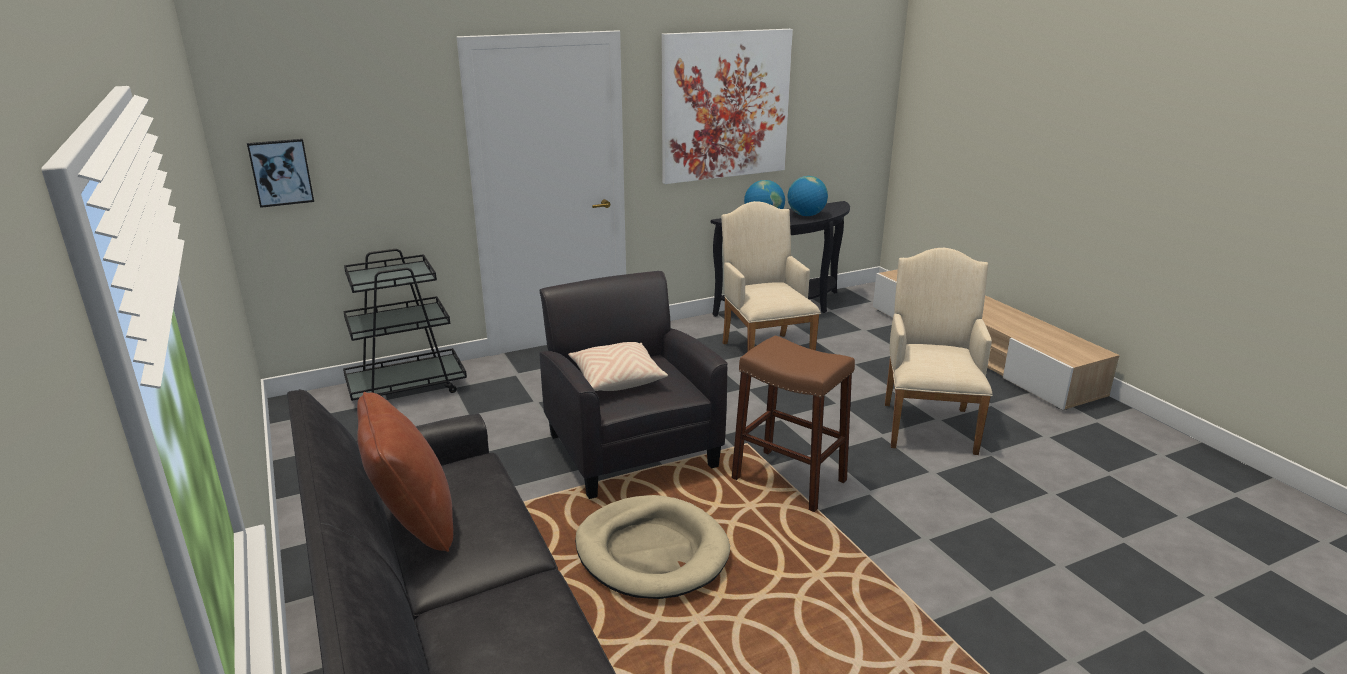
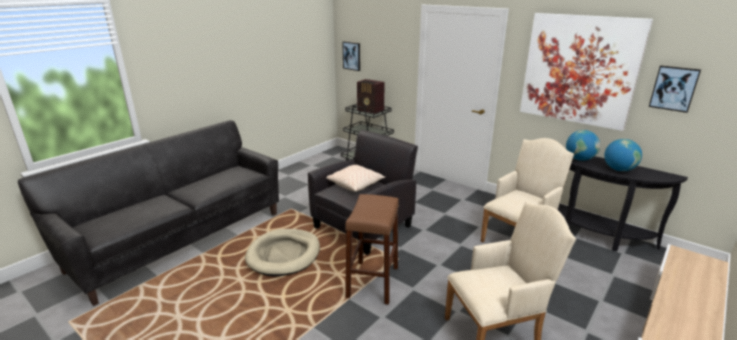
camera: 65 degrees right, 0 degrees up
(395, 274) = (370, 110): none -> radio
(413, 523) = (209, 176): brown pillow -> none
(817, 106) = (674, 88): none -> picture

